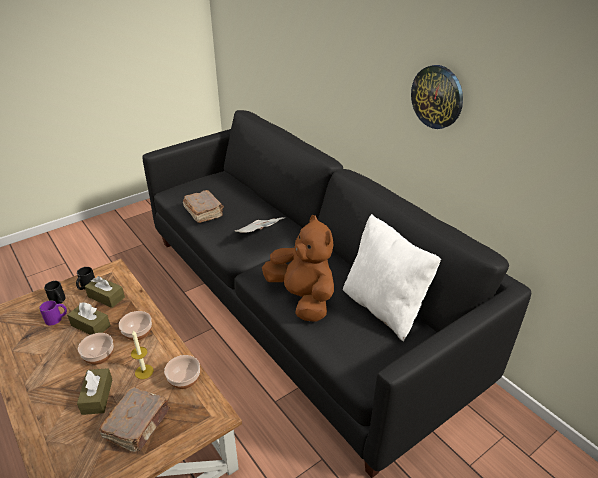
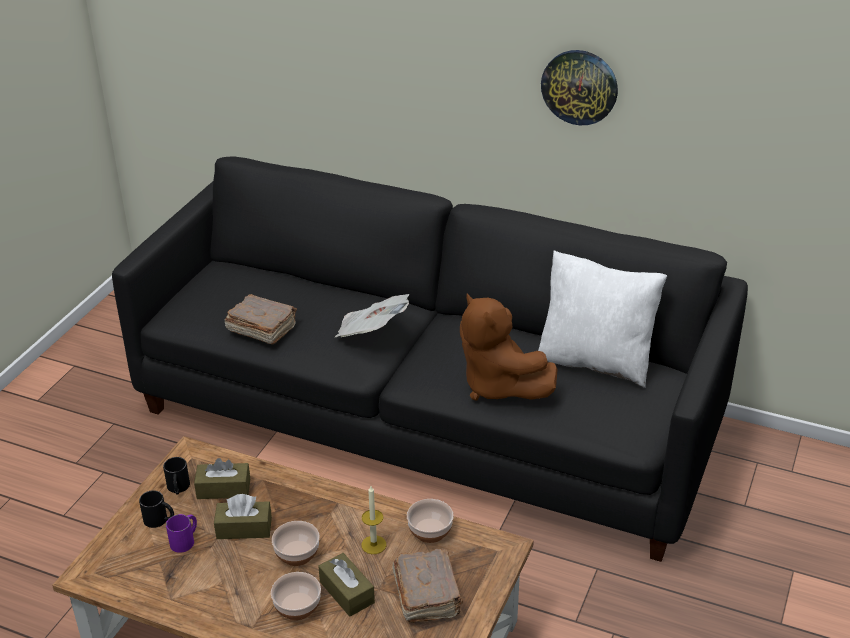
camera: 30 degrees left, 0 degrees up
(137, 333) = (317, 510): bowl -> bowl (297, 607)
(302, 298) = (498, 386): brown plush toy -> brown plush toy turned 150 degrees counterclockwise

